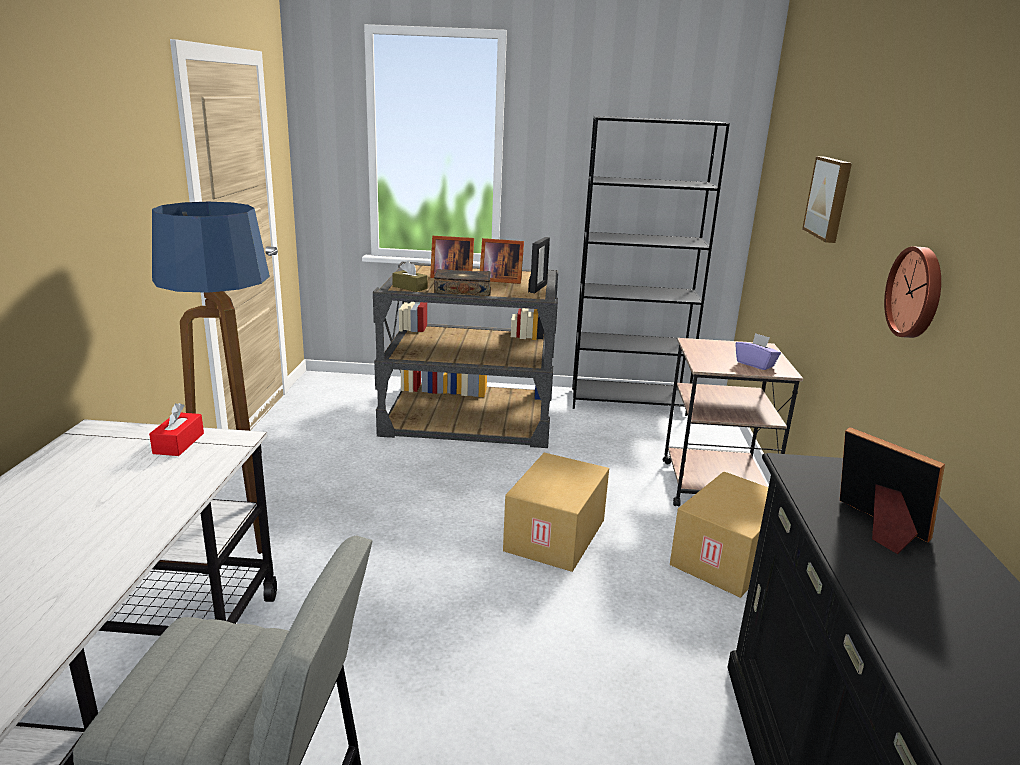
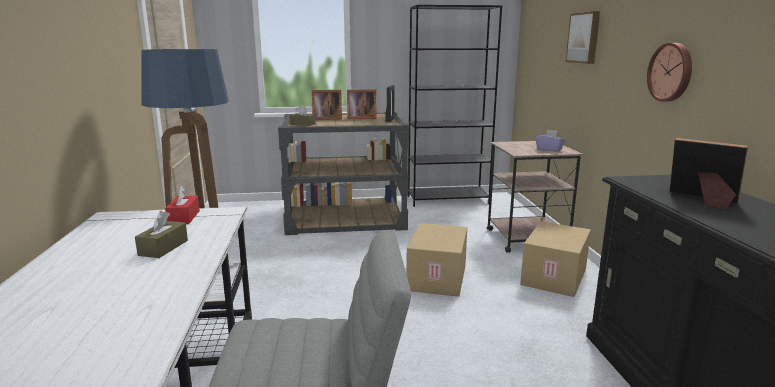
camera: 10 degrees left, 5 degrees down
(126, 496) = (163, 248): none -> brown tissue box
(463, 290) = (340, 123): book -> none

